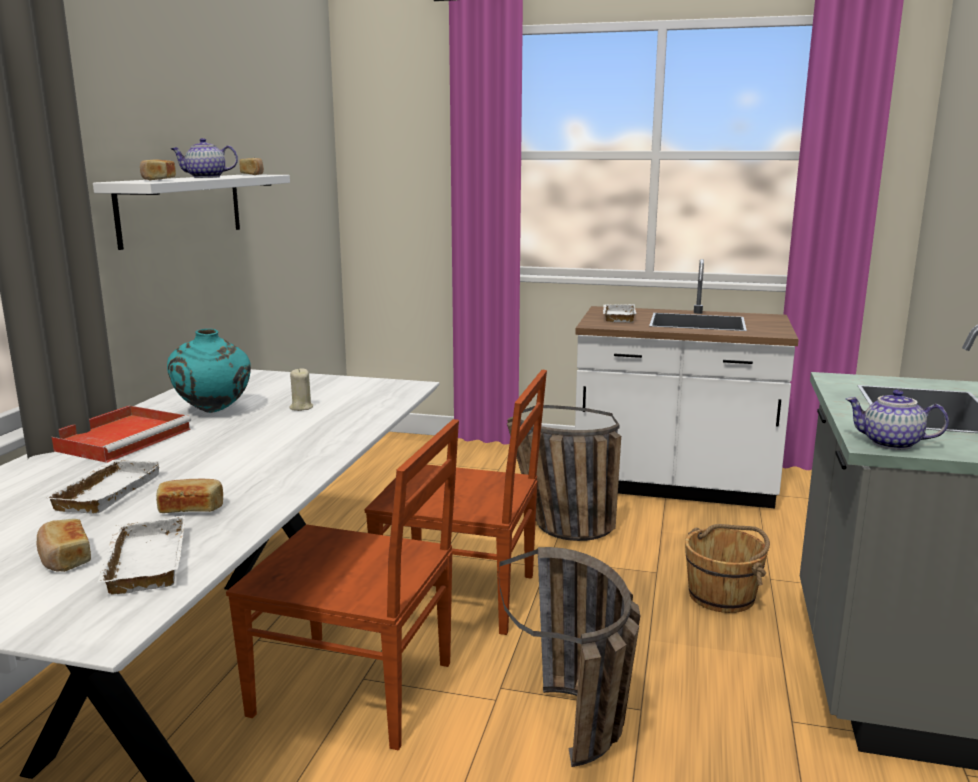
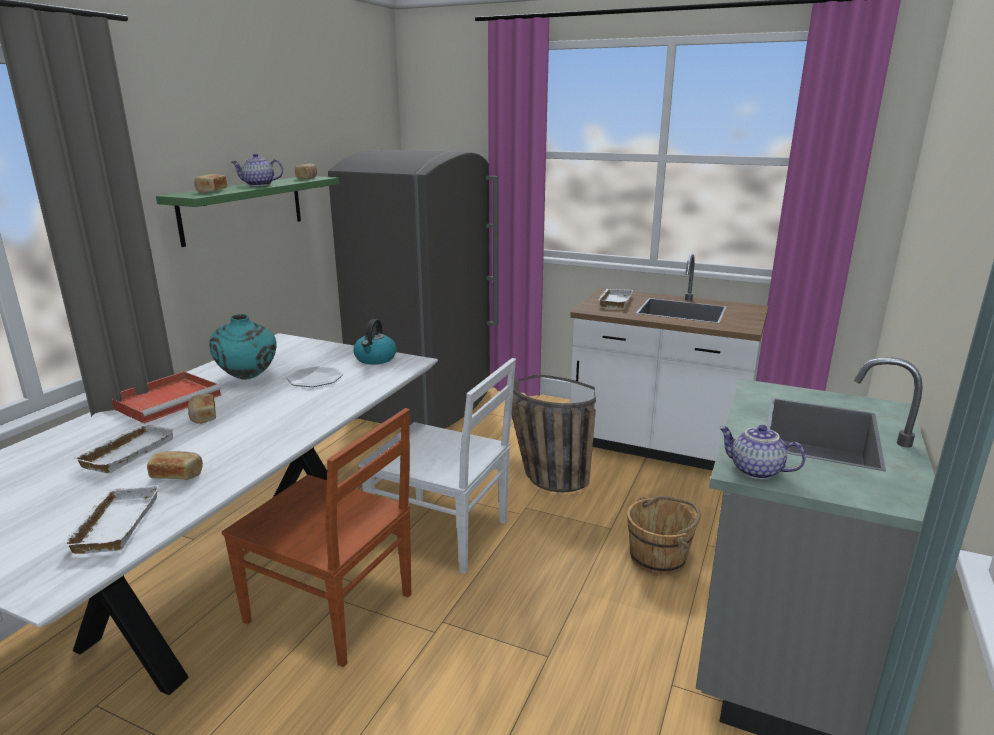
camera: 10 degrees right, 5 degrees up
(64, 559) = (63, 515): bread -> bread (203, 416)
(182, 208) = (243, 208): white shelf -> green shelf
(301, 407) = (315, 378): beige candle -> plate
(363, 385) = (375, 359): none -> kettle
(381, 461) = (425, 404): none -> grey fridge
(461, 595) = (443, 534): brown chair -> white chair
(582, 742) = (488, 680): basket -> none

